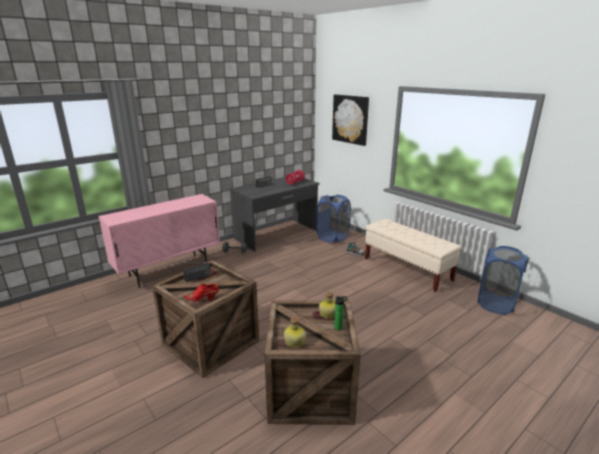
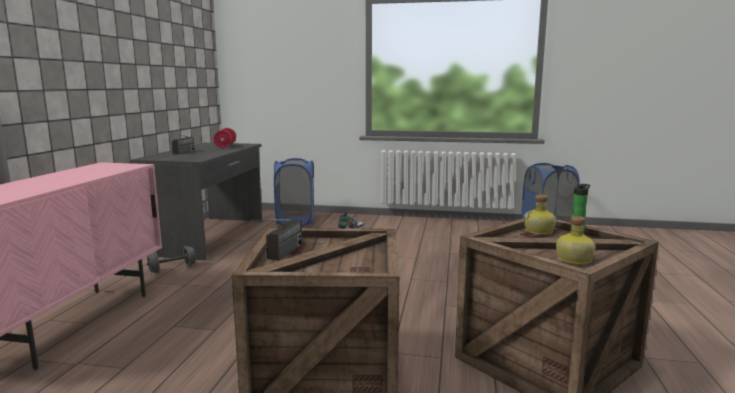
camera: 40 degrees left, 10 degrees down
(203, 299) = (357, 266): red shoe -> none
(350, 119) = (288, 50): picture -> none
(407, 269) = (429, 228): beige bench -> none

